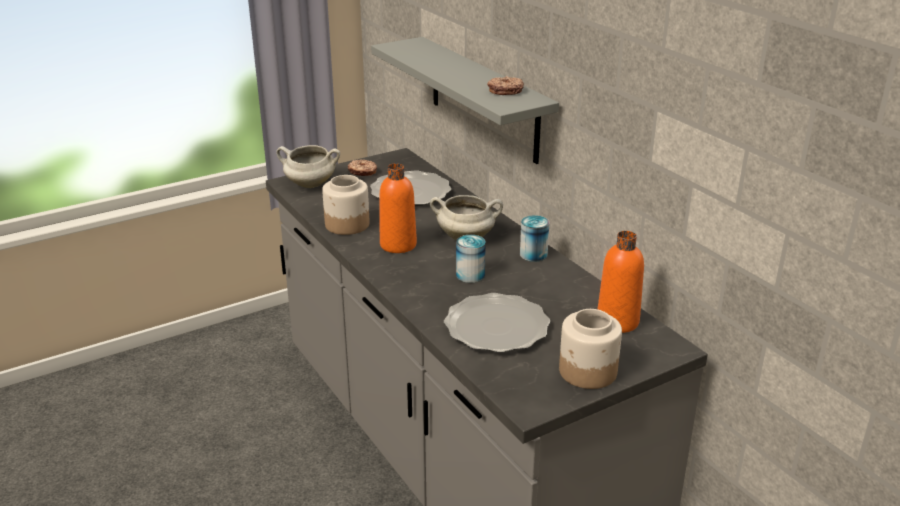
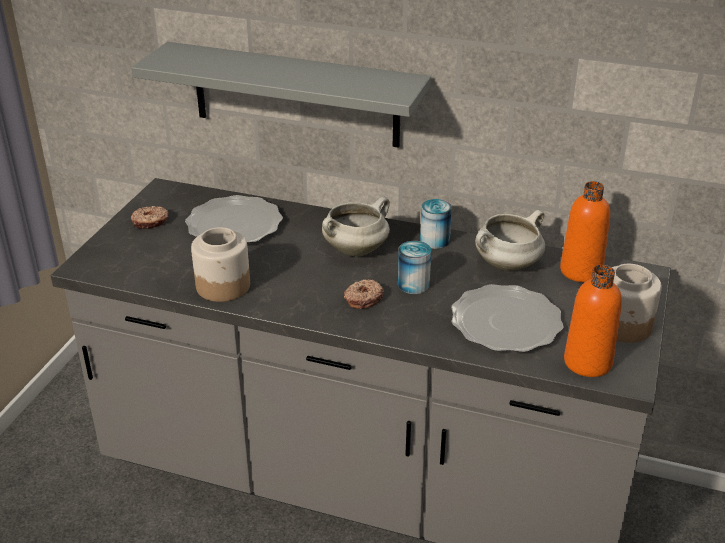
camera: 40 degrees left, 5 degrees up
(310, 185) = (113, 259): white cooking pot -> white cooking pot (507, 265)
(398, 245) = (306, 285): orange bottle -> orange bottle (587, 362)
(505, 91) = (366, 78): donut -> donut (363, 299)

